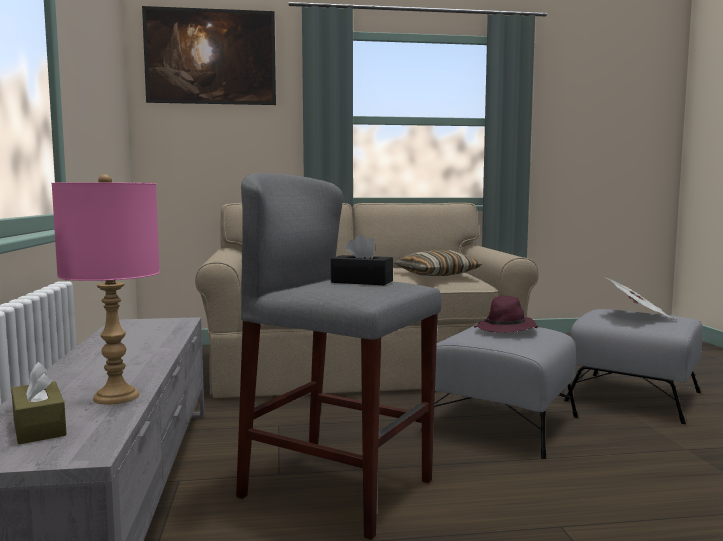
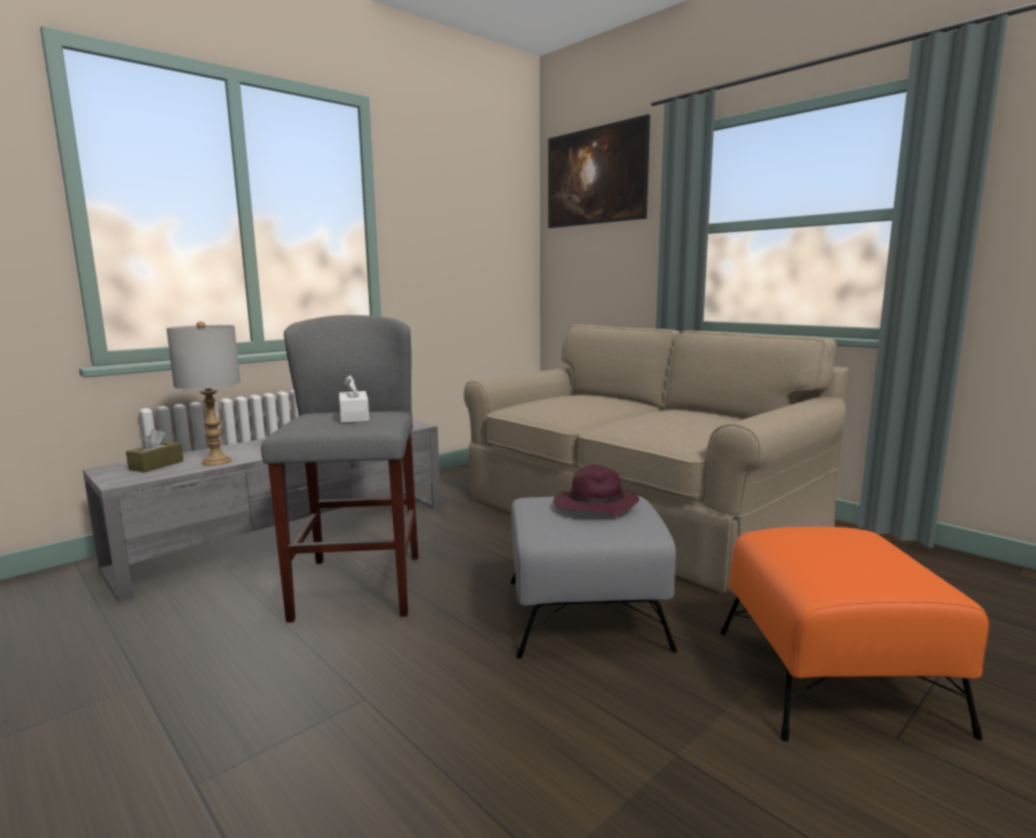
camera: 55 degrees right, 5 degrees up
(116, 397) = (216, 462): pink table lamp -> grey table lamp
(362, 282) = (354, 417): black tissue box -> white tissue box
(436, 275) = (670, 428): pillow -> none
(634, 397) = (833, 679): grey ottoman -> orange ottoman
(639, 316) = (838, 554): newspaper -> none

